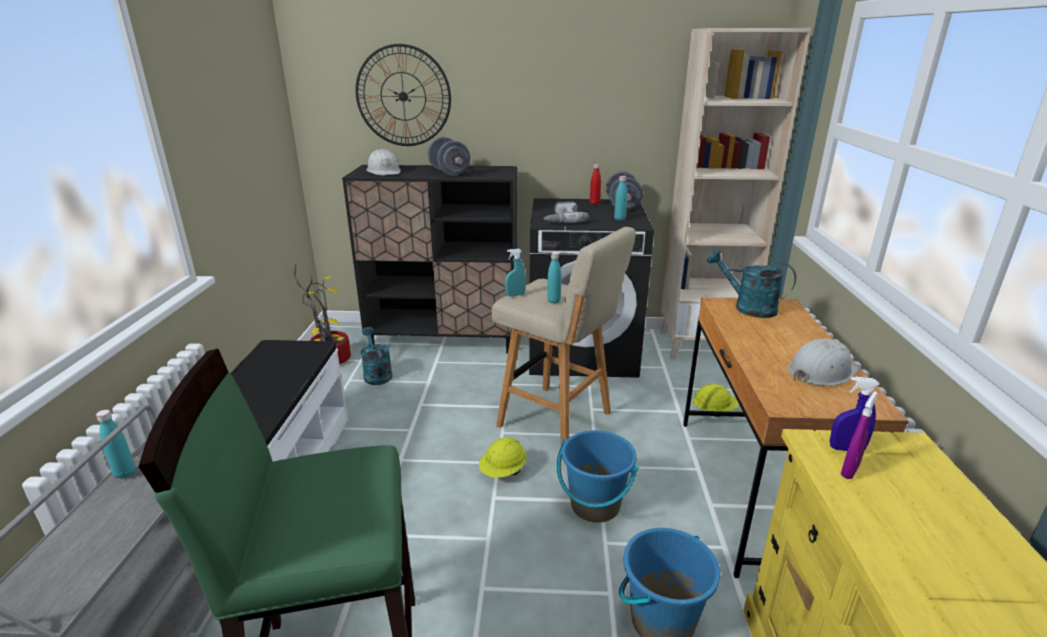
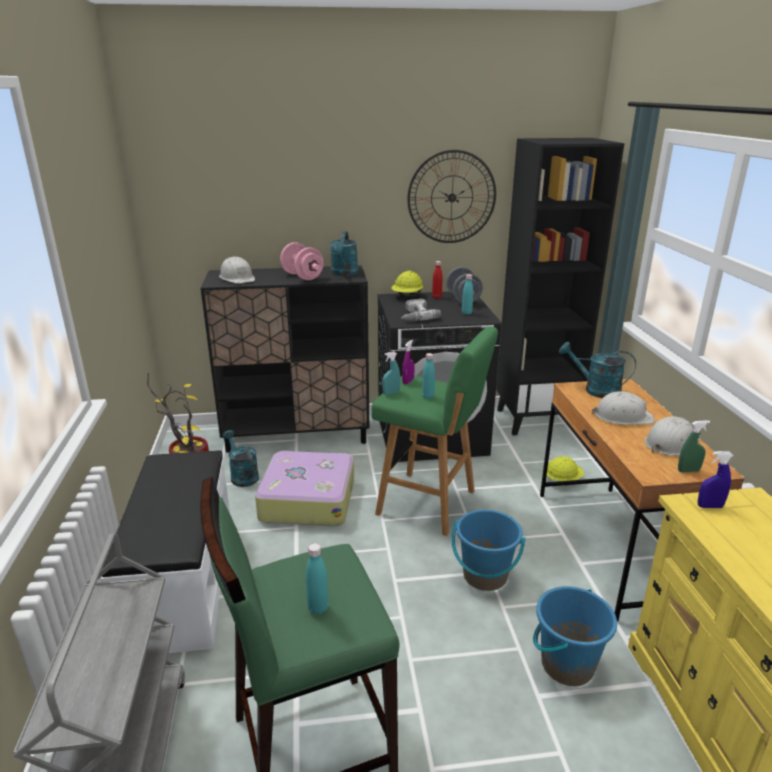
camera: 10 degrees left, 0 degrees up
(125, 473) = (94, 597): turquoise bottle -> turquoise bottle (318, 608)
(403, 96) = (249, 203): wall clock -> wall clock (452, 197)
(432, 403) = (307, 499): none -> suitcase
(449, 172) = (302, 276): grey dumbbell -> pink dumbbell
(493, 172) = (343, 273): none -> turquoise watering can
(503, 472) = (395, 556): yellow hard hat -> yellow hard hat (407, 296)
(558, 421) = (429, 503): beige stool -> green stool
(701, 345) = (536, 419): beige bookcase -> black bookcase
(770, 338) = (622, 417): none -> white hard hat
(834, 404) = (688, 470): none -> green spray bottle
(849, 471) = (717, 523): purple spray bottle -> purple spray bottle (408, 381)

